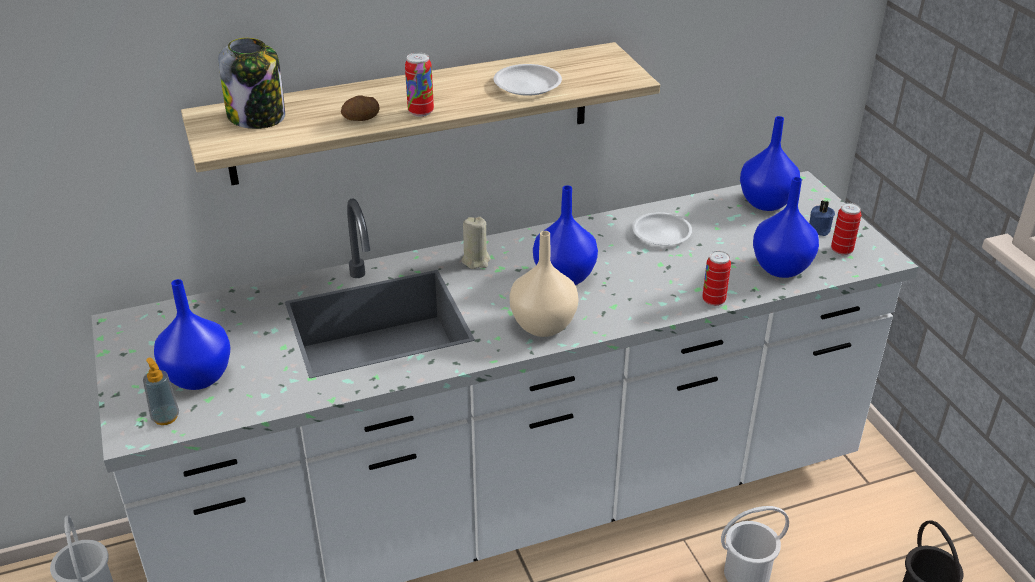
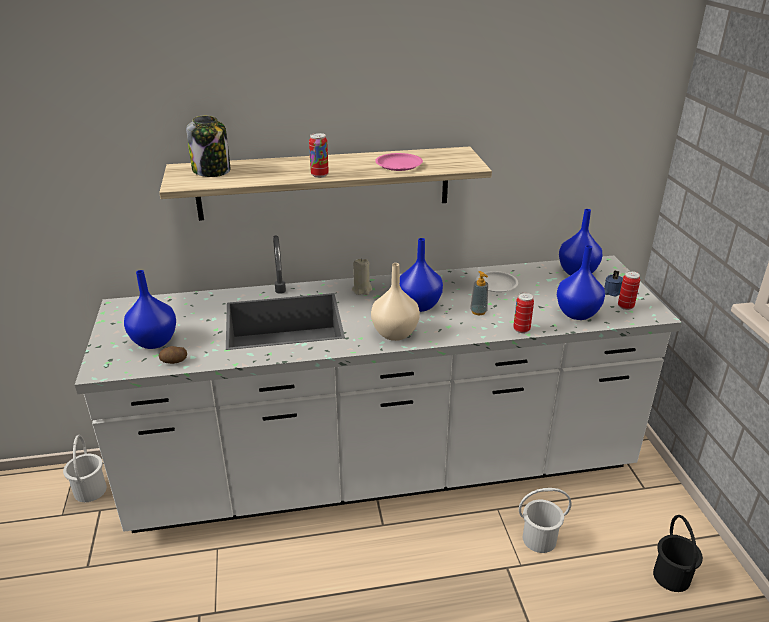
camera: 10 degrees right, 5 degrees down
(165, 417) = (124, 363): soap dispenser -> soap dispenser (478, 311)
(361, 119) = (278, 176): potato -> potato (174, 361)
(527, 85) = (398, 165): white plate -> pink plate

